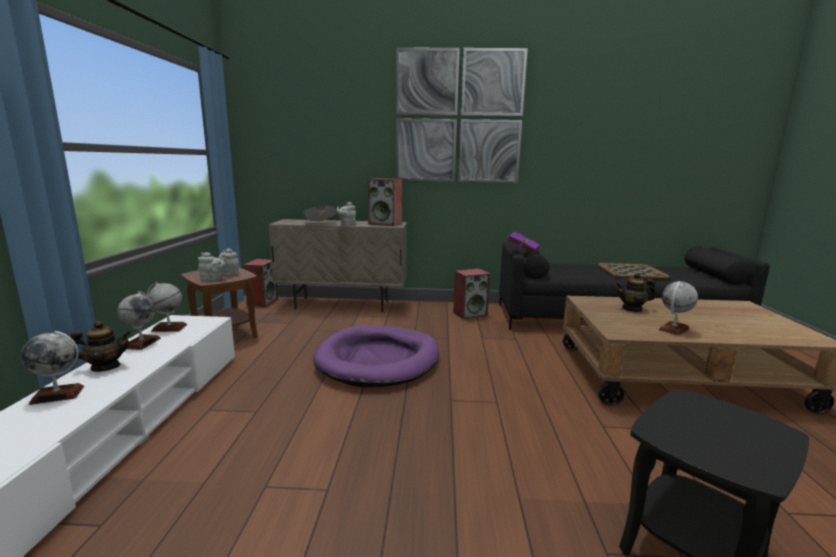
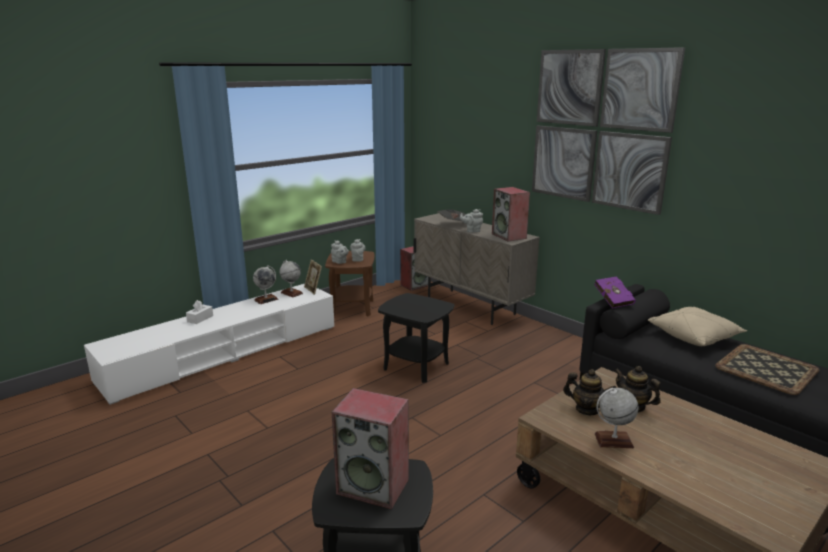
camera: 45 degrees right, 5 degrees up
(58, 395) = (200, 318): globe -> white tissue box
(105, 367) = (233, 310): teapot -> teapot (587, 409)
(195, 318) = (313, 290): none -> picture frame
(378, 360) = (416, 366): purple dog bed -> black side table
(470, 314) = (570, 355): speaker -> speaker (374, 486)
(569, 266) = (694, 336): none -> beige pillow

